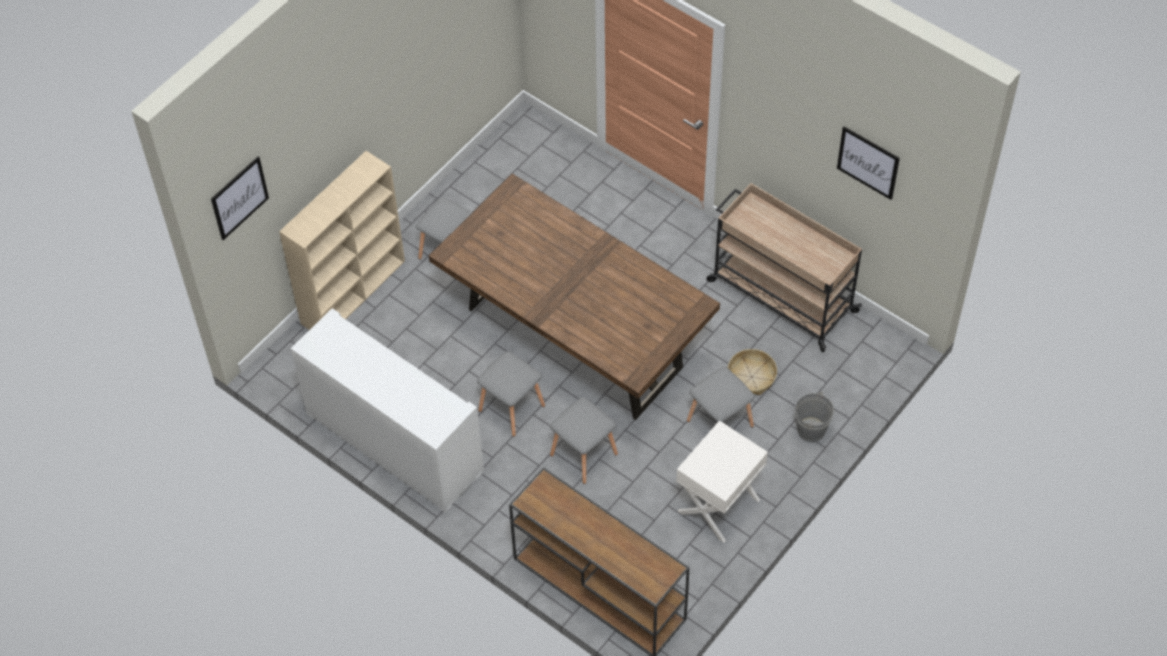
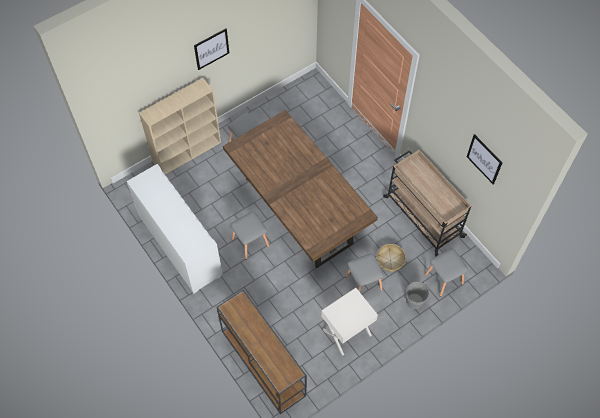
camera: 15 degrees right, 5 degrees up
(239, 198) = (111, 89): picture -> picture (211, 49)
(582, 454) = (280, 280): grey stool -> grey stool (443, 279)

